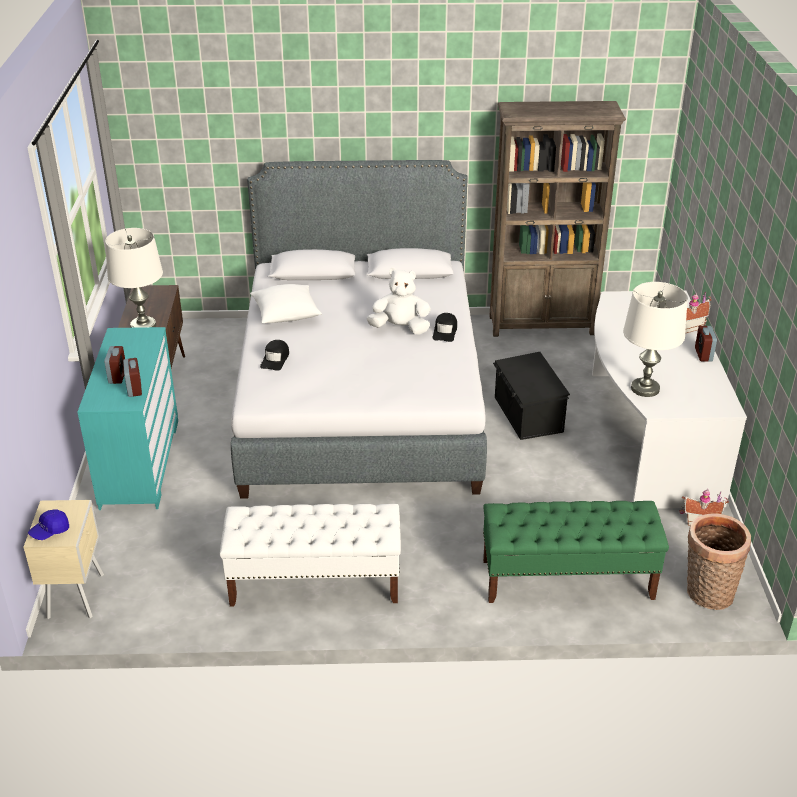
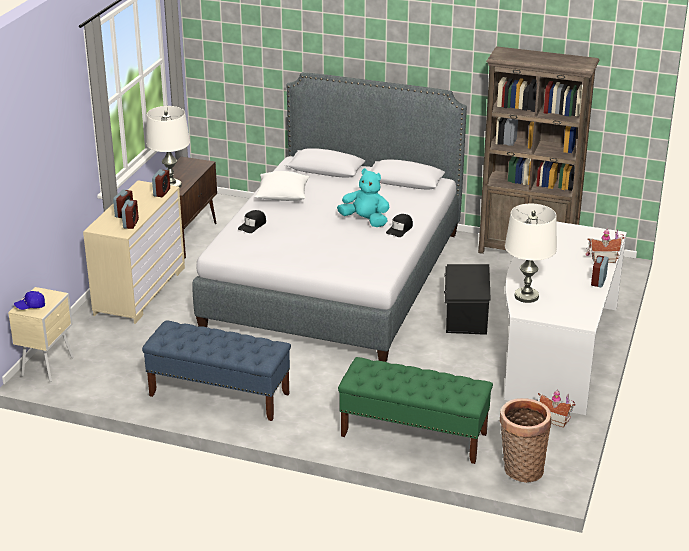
camera: 20 degrees right, 5 degrees down
(139, 463) = (139, 290): turquoise dresser -> beige dresser
(148, 339) = (161, 192): none -> alarm clock
(314, 582) = (218, 394): white bench -> blue bench
(400, 328) = (365, 221): white plush toy -> turquoise plush toy

